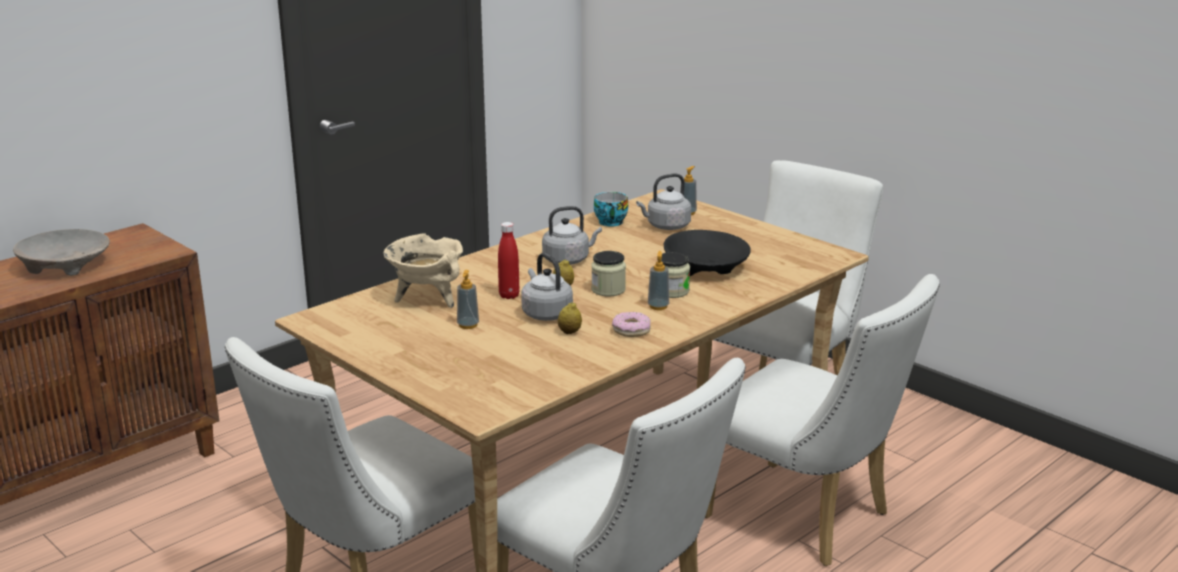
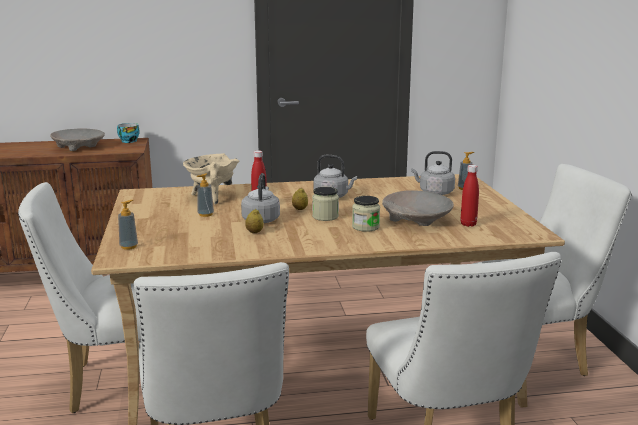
camera: 35 degrees right, 5 degrees down
(608, 222) = (399, 183): cup -> cup (129, 141)
(631, 330) = (294, 241): donut -> none
(658, 306) = (339, 233): soap dispenser -> soap dispenser (129, 246)
(706, 267) = (417, 219): black bowl -> beige bowl
(762, 260) = (468, 224): none -> red bottle

